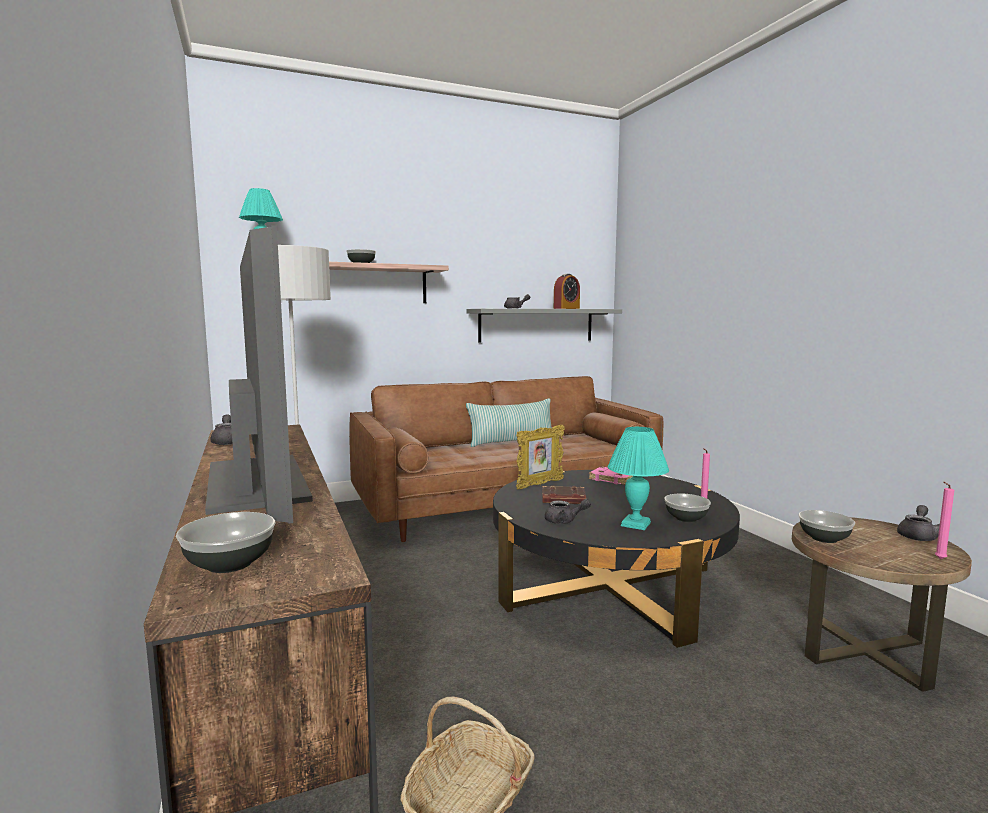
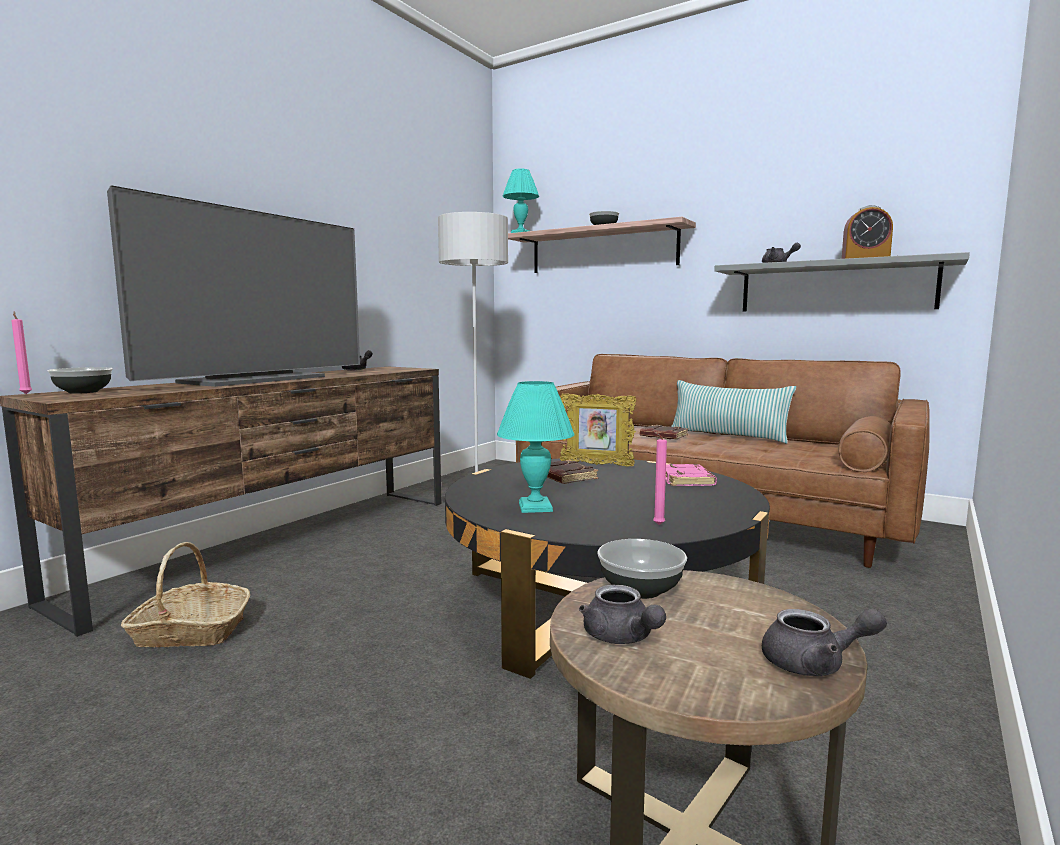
camera: 55 degrees right, 0 degrees up
(486, 451) = (663, 436): none -> brown book
(564, 521) = (496, 486): grey teapot -> grey teapot (621, 638)
(685, 518) = (600, 522): bowl -> none
(938, 559) = (687, 683): pink candle -> pink candle (26, 394)

